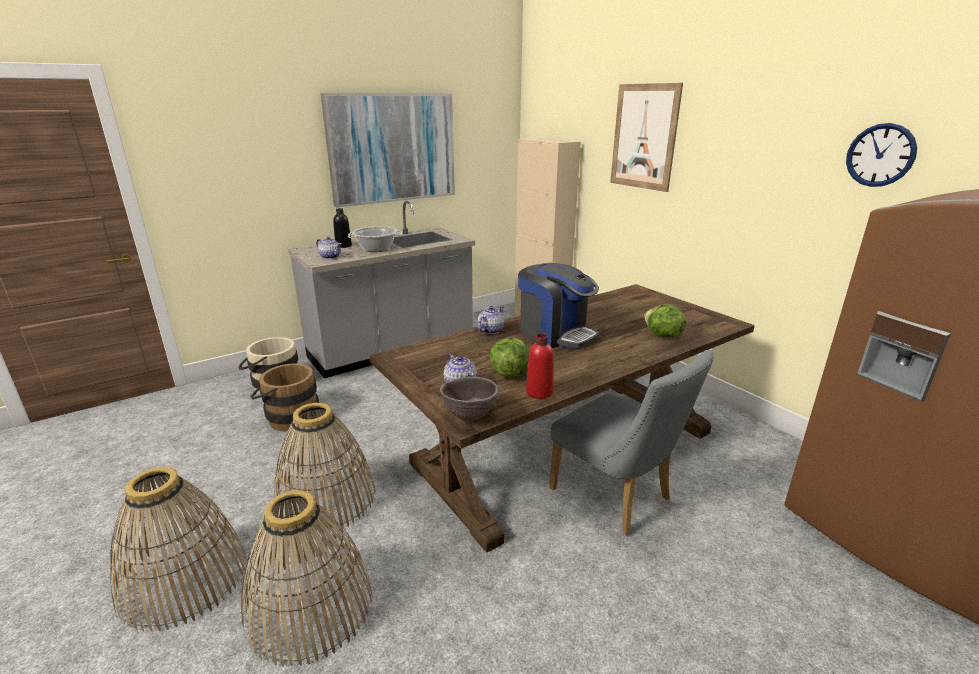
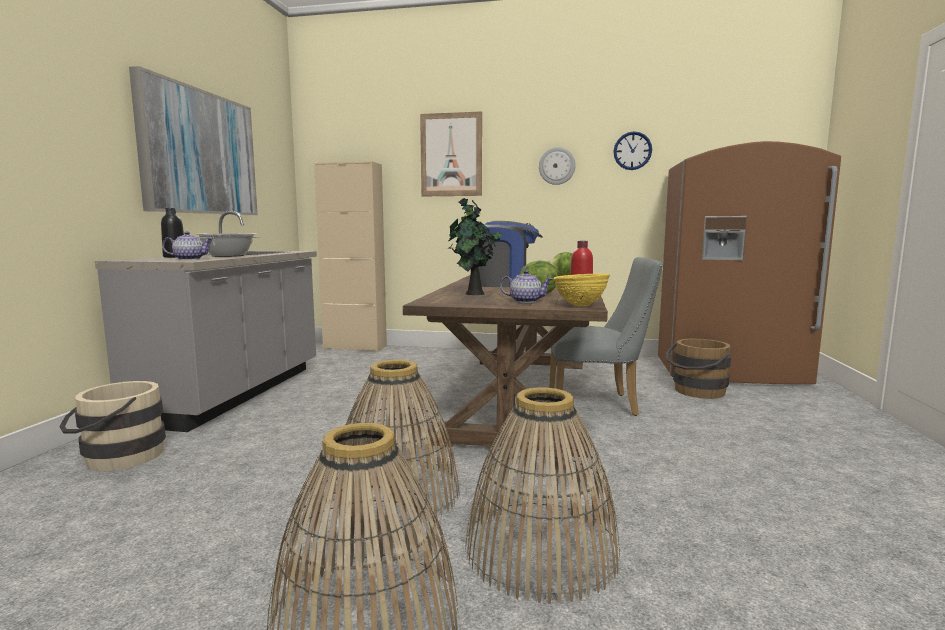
camera: 45 degrees left, 15 degrees down
(289, 417) = (207, 469): brown bucket -> brown bucket (696, 392)
(468, 350) = (473, 294): none -> potted plant
(470, 417) = (580, 306): brown bowl -> yellow bowl
(490, 330) = (456, 288): teapot -> none
(761, 166) = (557, 166): none -> wall clock

